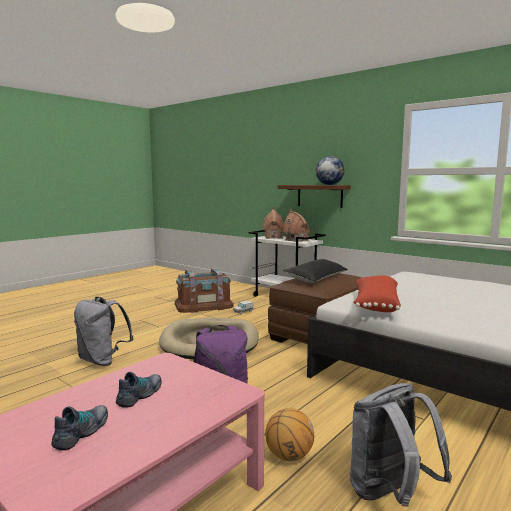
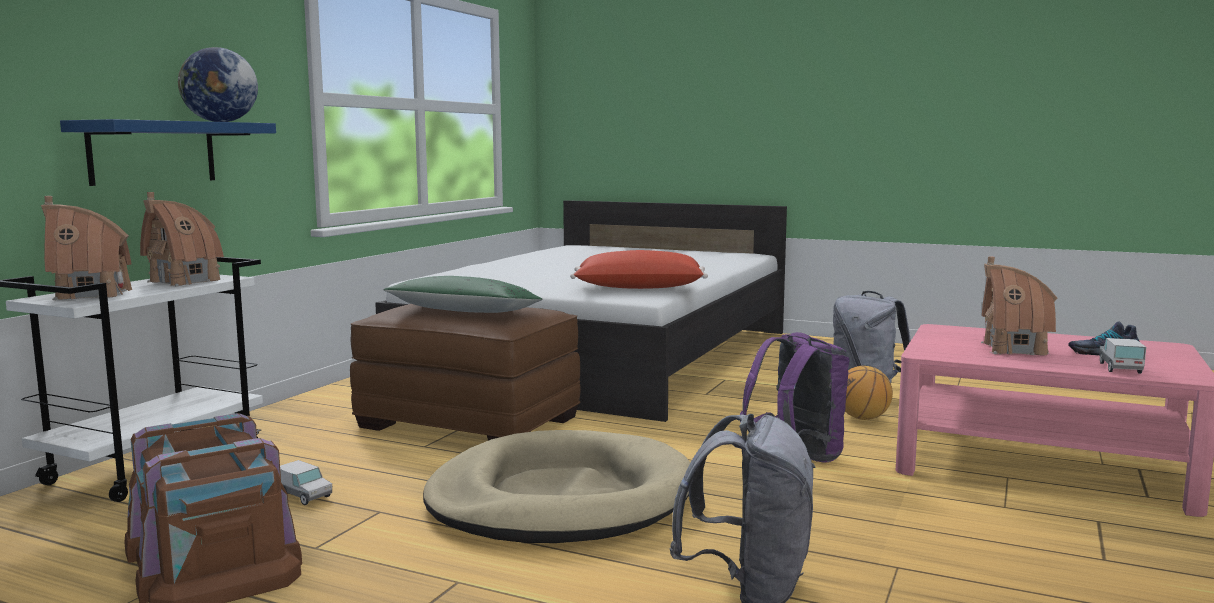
camera: 105 degrees left, 0 degrees up
(42, 413) = (1120, 368): none -> toy truck
(141, 395) = (1014, 349): shoe -> toy house
(316, 278) = (464, 312): black pillow -> green pillow
(319, 195) = (153, 152): brown shelf -> blue shelf

